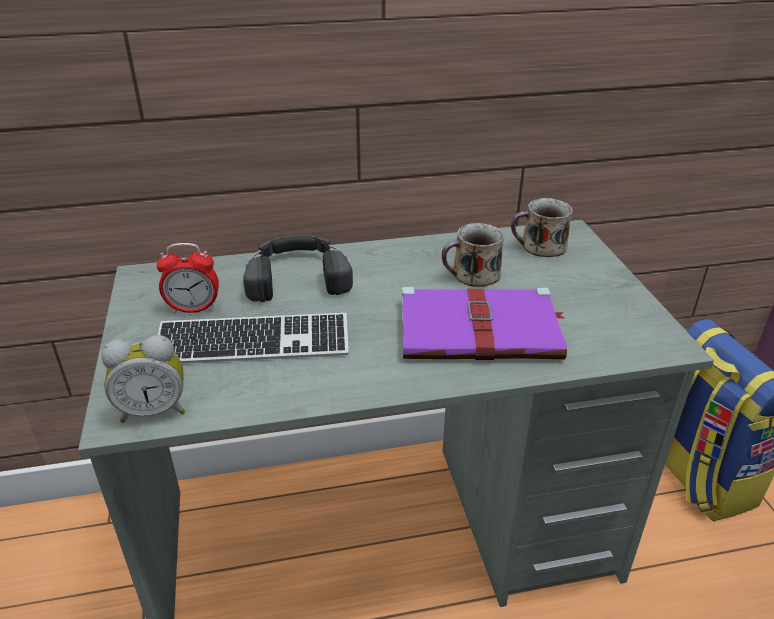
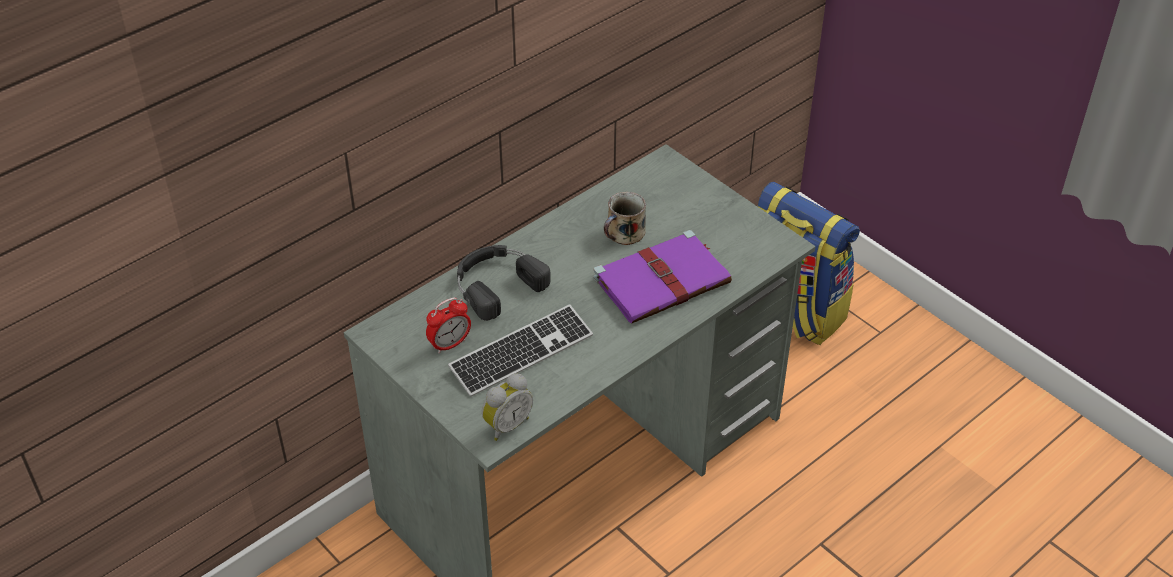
camera: 30 degrees left, 10 degrees up
(541, 246) = (653, 186): mug -> none

